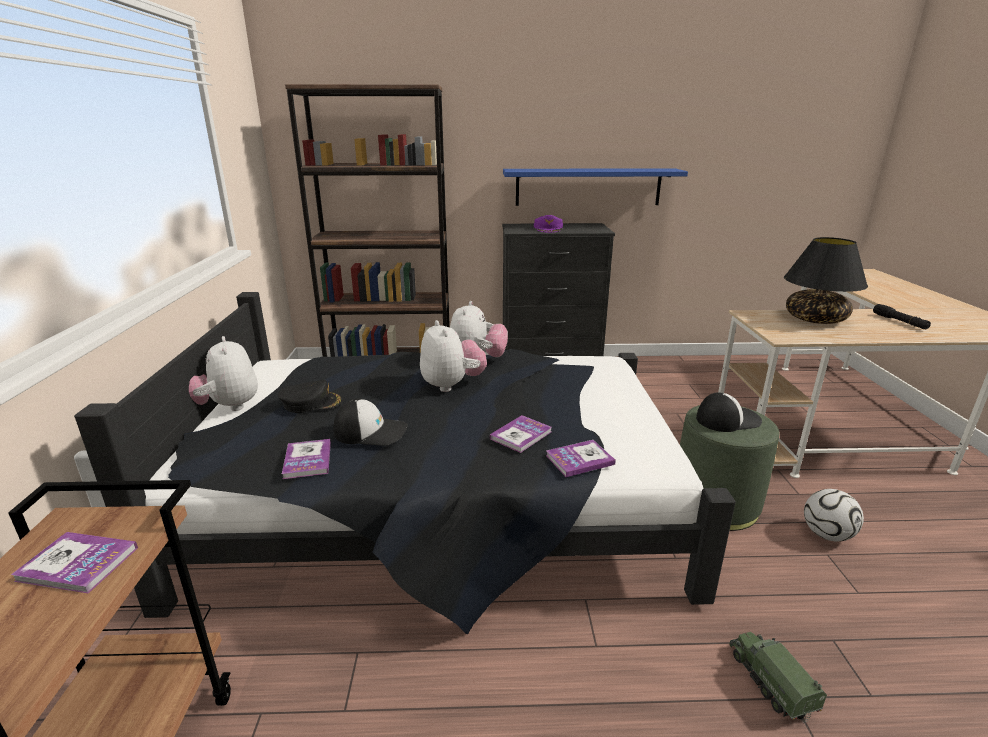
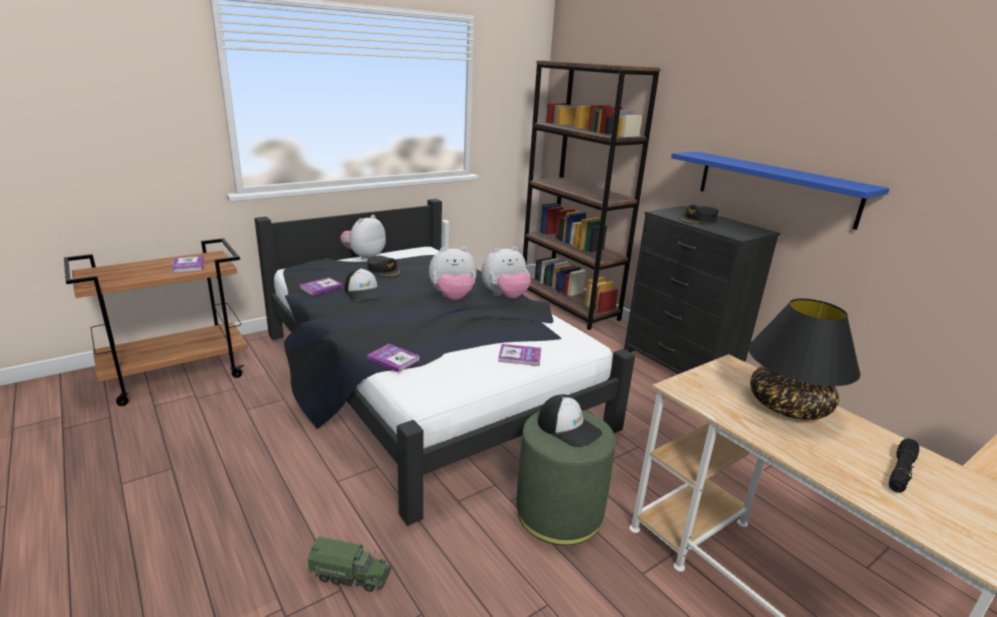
camera: 55 degrees right, 0 degrees up
(452, 385) = (453, 298): plush toy -> plush toy turned 45 degrees clockwise
(521, 435) = (405, 333): book -> book (519, 356)
(548, 229) = (698, 219): purple cap -> black cap
(769, 681) = (350, 575): toy truck -> toy truck turned 60 degrees clockwise
(826, 534) = (583, 602): football -> none

